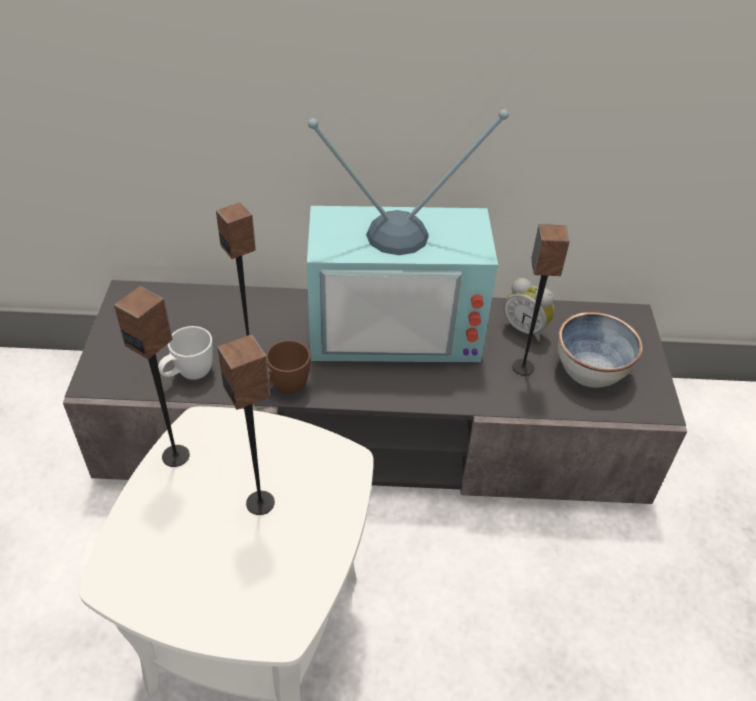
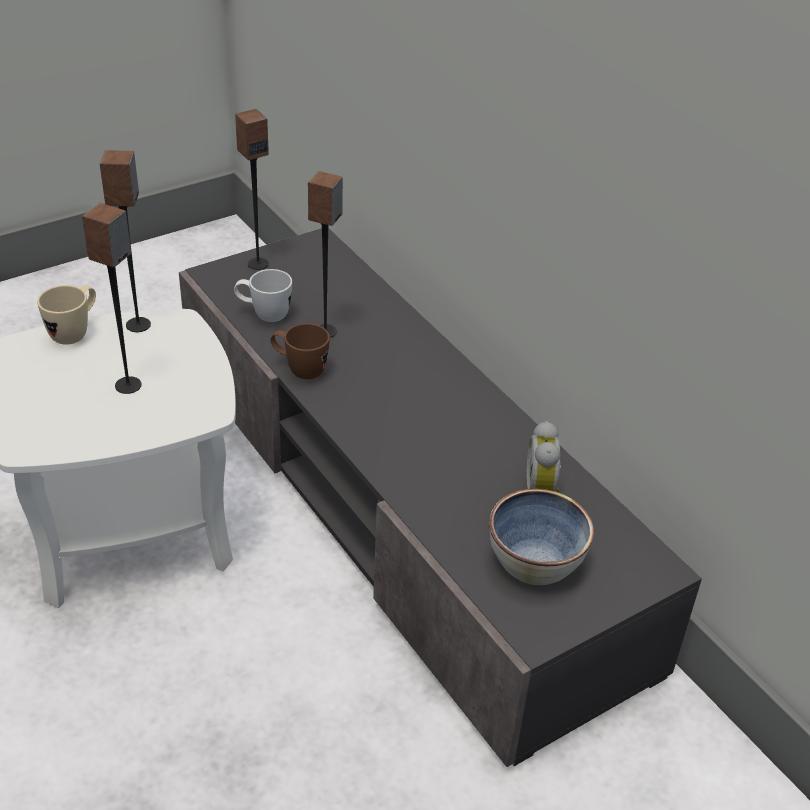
camera: 55 degrees right, 5 degrees down
(139, 510) = (75, 332): none -> beige mug
(397, 325) = (449, 402): television -> none
(522, 367) = (484, 509): speaker -> speaker (258, 263)

